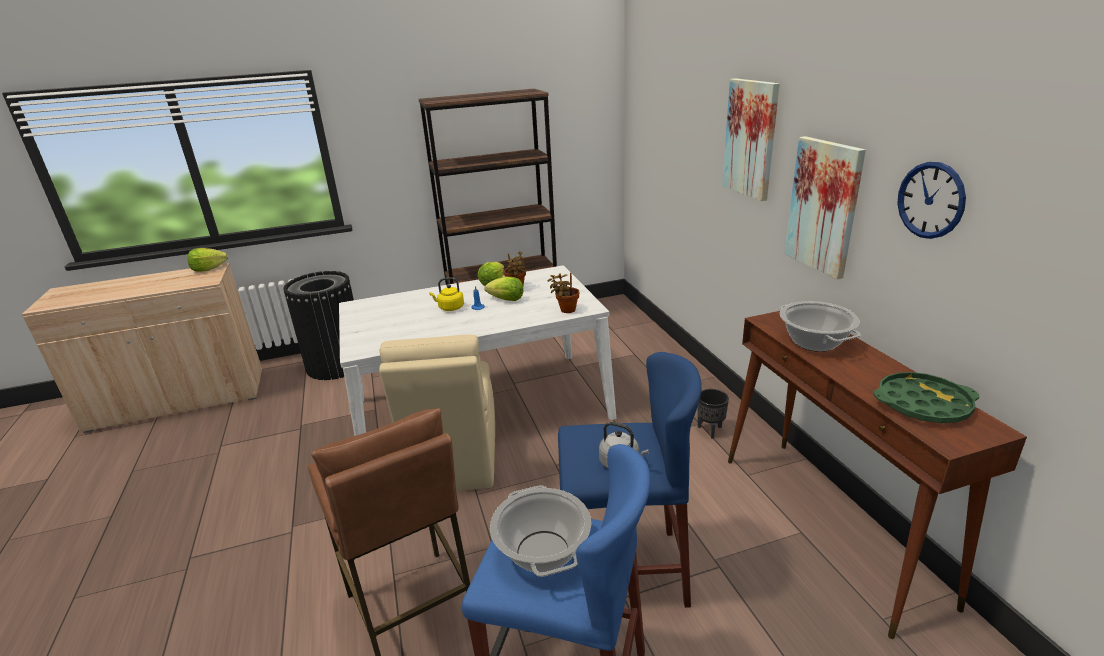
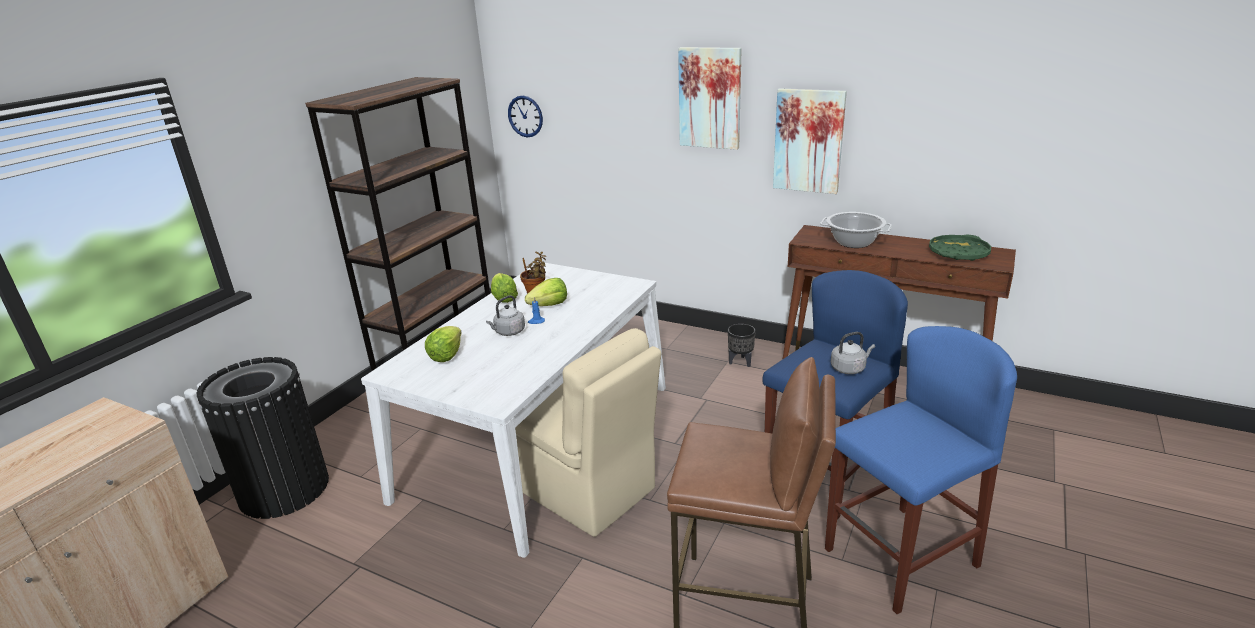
camera: 45 degrees left, 0 degrees up
(208, 269) = (87, 415): lettuce -> lettuce (446, 355)
(449, 308) = (508, 332): yellow kettle -> grey kettle
(542, 551) = (907, 435): cooking pot -> none
(566, 310) = (621, 293): potted plant -> none
(930, 200) = (912, 118): wall clock -> wall clock (525, 116)

